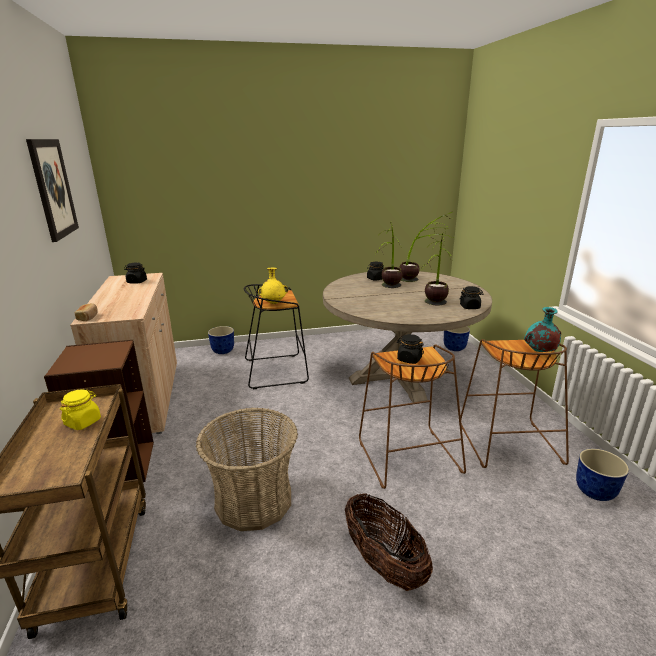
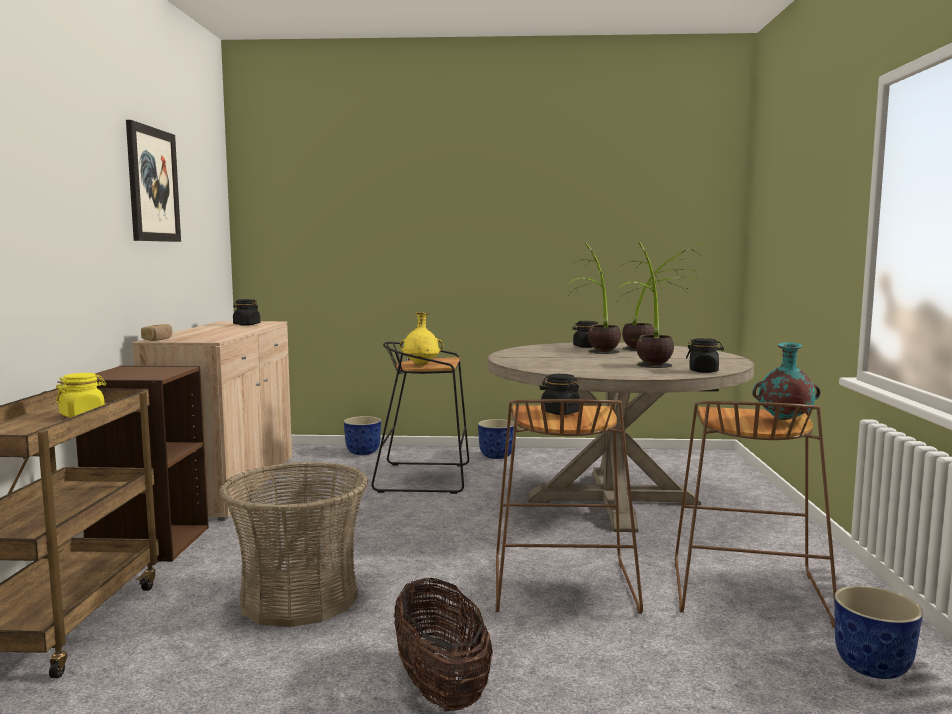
camera: 15 degrees right, 15 degrees down
(454, 348) = (729, 479): planter -> planter (497, 456)

